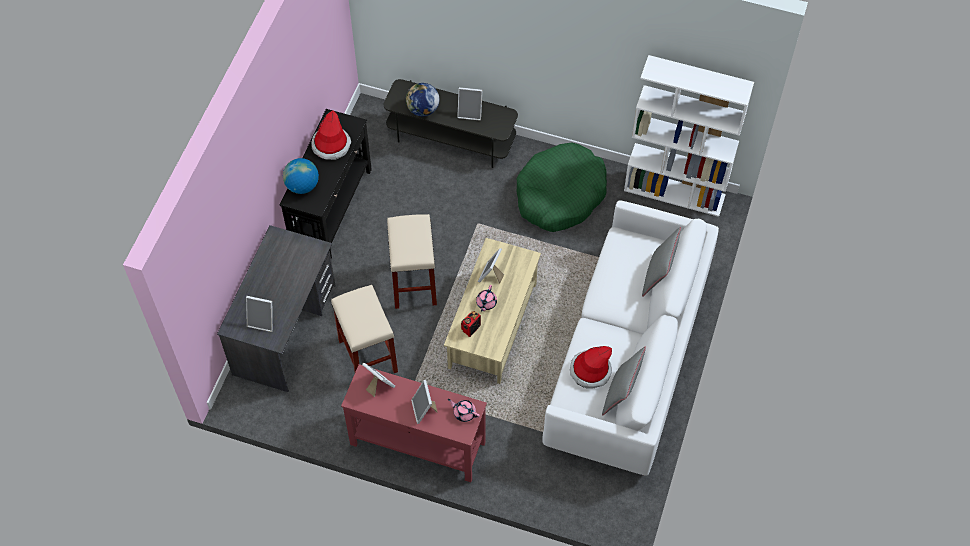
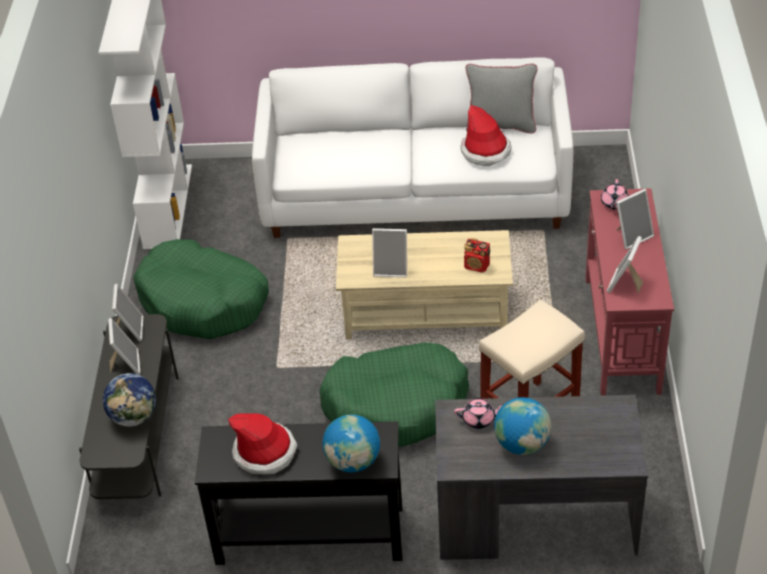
camera: 105 degrees left, 15 degrees down
(262, 321) = (599, 431): picture frame -> picture frame (129, 329)
(274, 277) = (522, 444): none -> globe
(413, 282) = (396, 405): beige stool -> green dog bed
(486, 303) = (434, 262): pink teapot -> pink teapot (479, 419)
(658, 276) = (333, 131): grey pillow -> none

